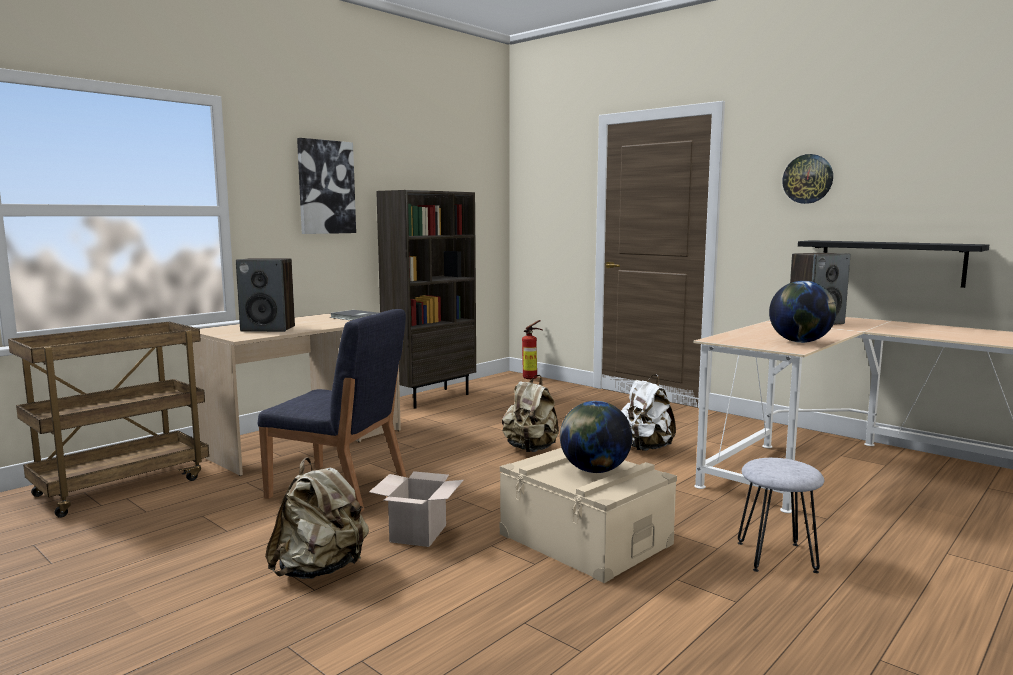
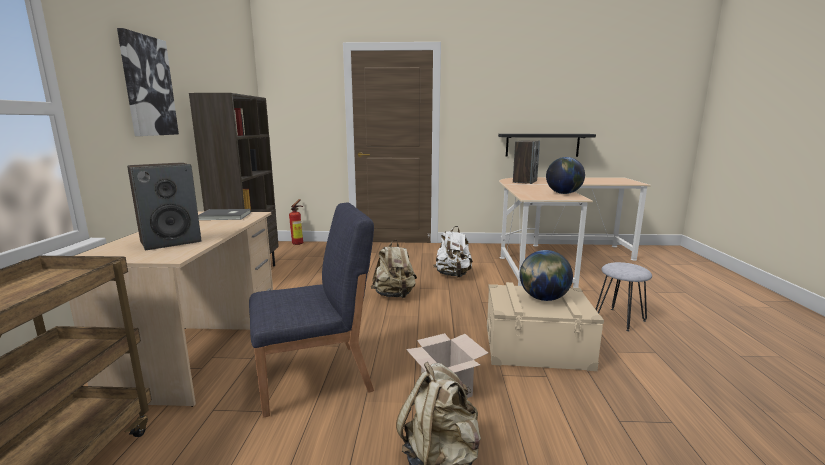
camera: 40 degrees left, 5 degrees up
(808, 179) = (496, 96): wall clock -> none

